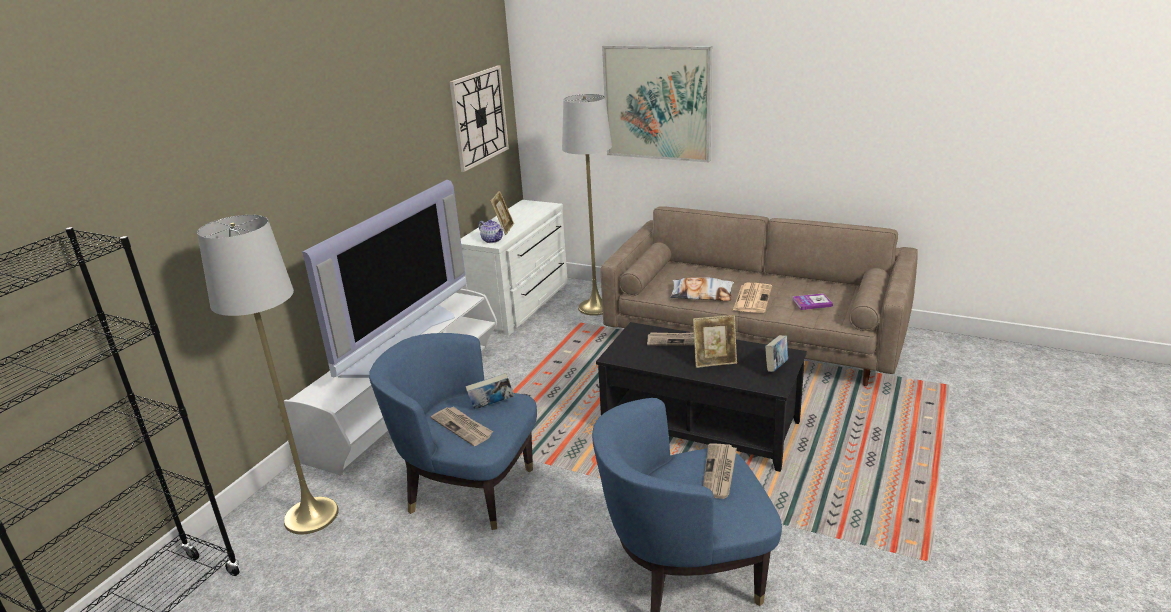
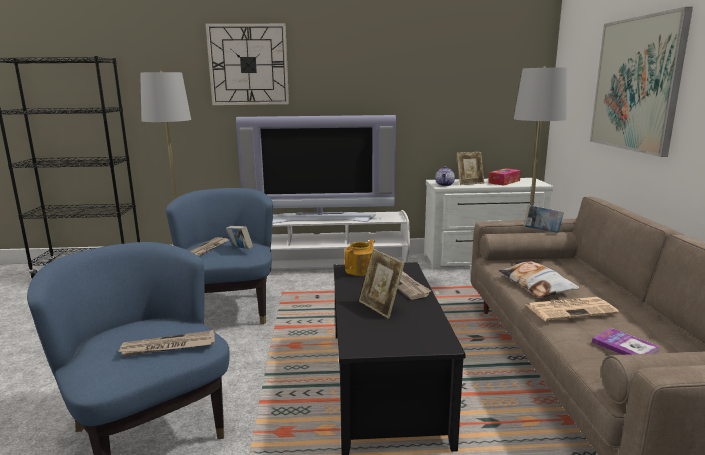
camera: 60 degrees right, 10 degrees down
(479, 117) = (492, 89): wall clock -> wall clock (248, 65)
(521, 215) = (504, 182): none -> tissue box
(626, 351) = (361, 270): none -> teapot
(776, 367) = (402, 341): book -> book (542, 232)

